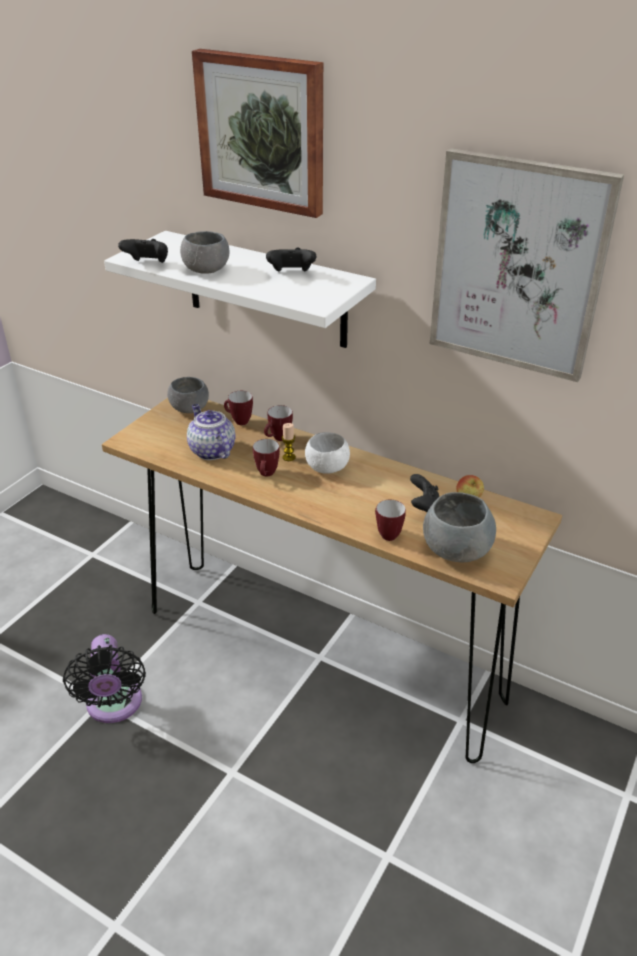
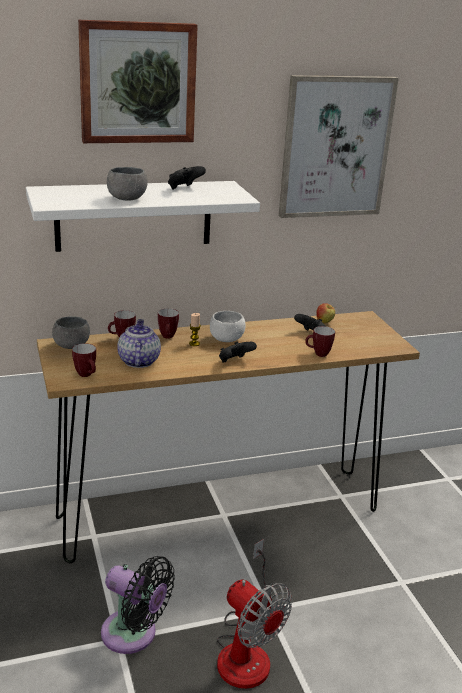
camera: 50 degrees left, 10 degrees down
(147, 264) = (75, 205): black game controller -> black game controller (235, 362)
(167, 790) = (246, 649): none -> fan
(211, 451) = (138, 361): teapot -> teapot turned 75 degrees clockwise
(267, 475) = (200, 357): mug -> mug (87, 375)
(456, 550) = (361, 345): grey bowl -> none

